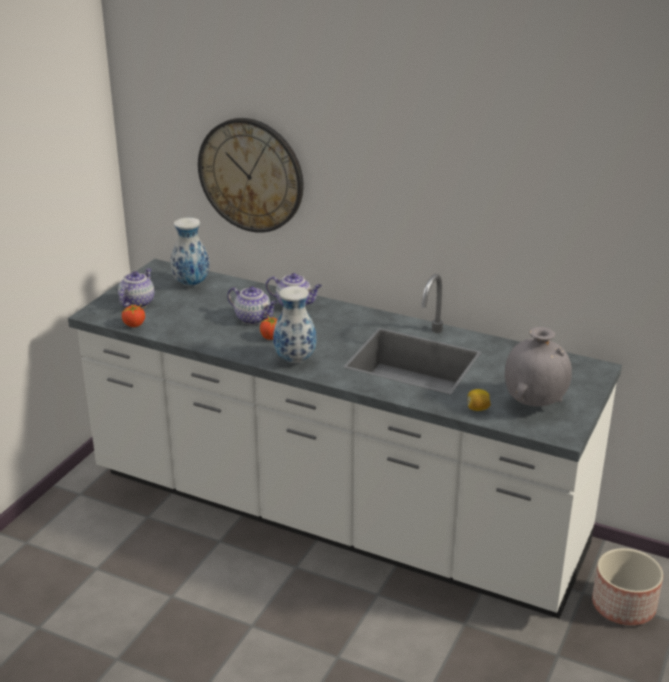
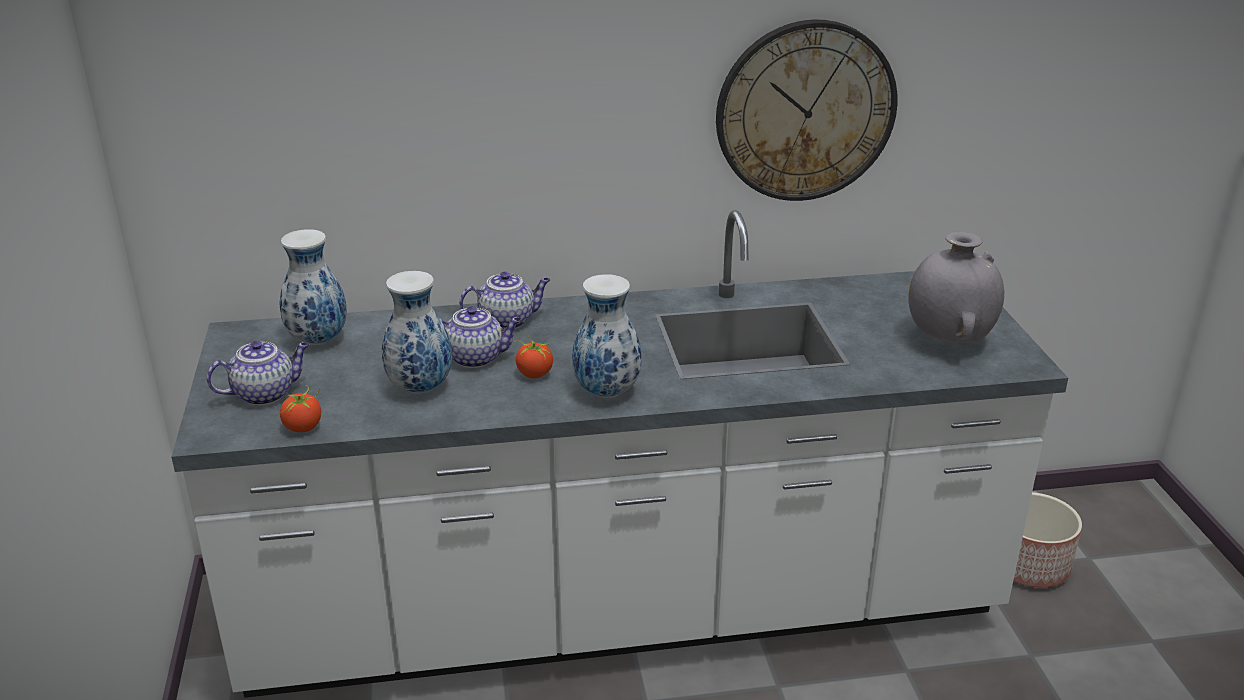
camera: 35 degrees left, 0 degrees up
(137, 302) = (265, 393): teapot -> teapot turned 75 degrees clockwise
(208, 324) = (419, 387): none -> vase
(251, 175) = (386, 137): wall clock -> wall clock (805, 111)
(477, 409) = (902, 370): lemon -> none

